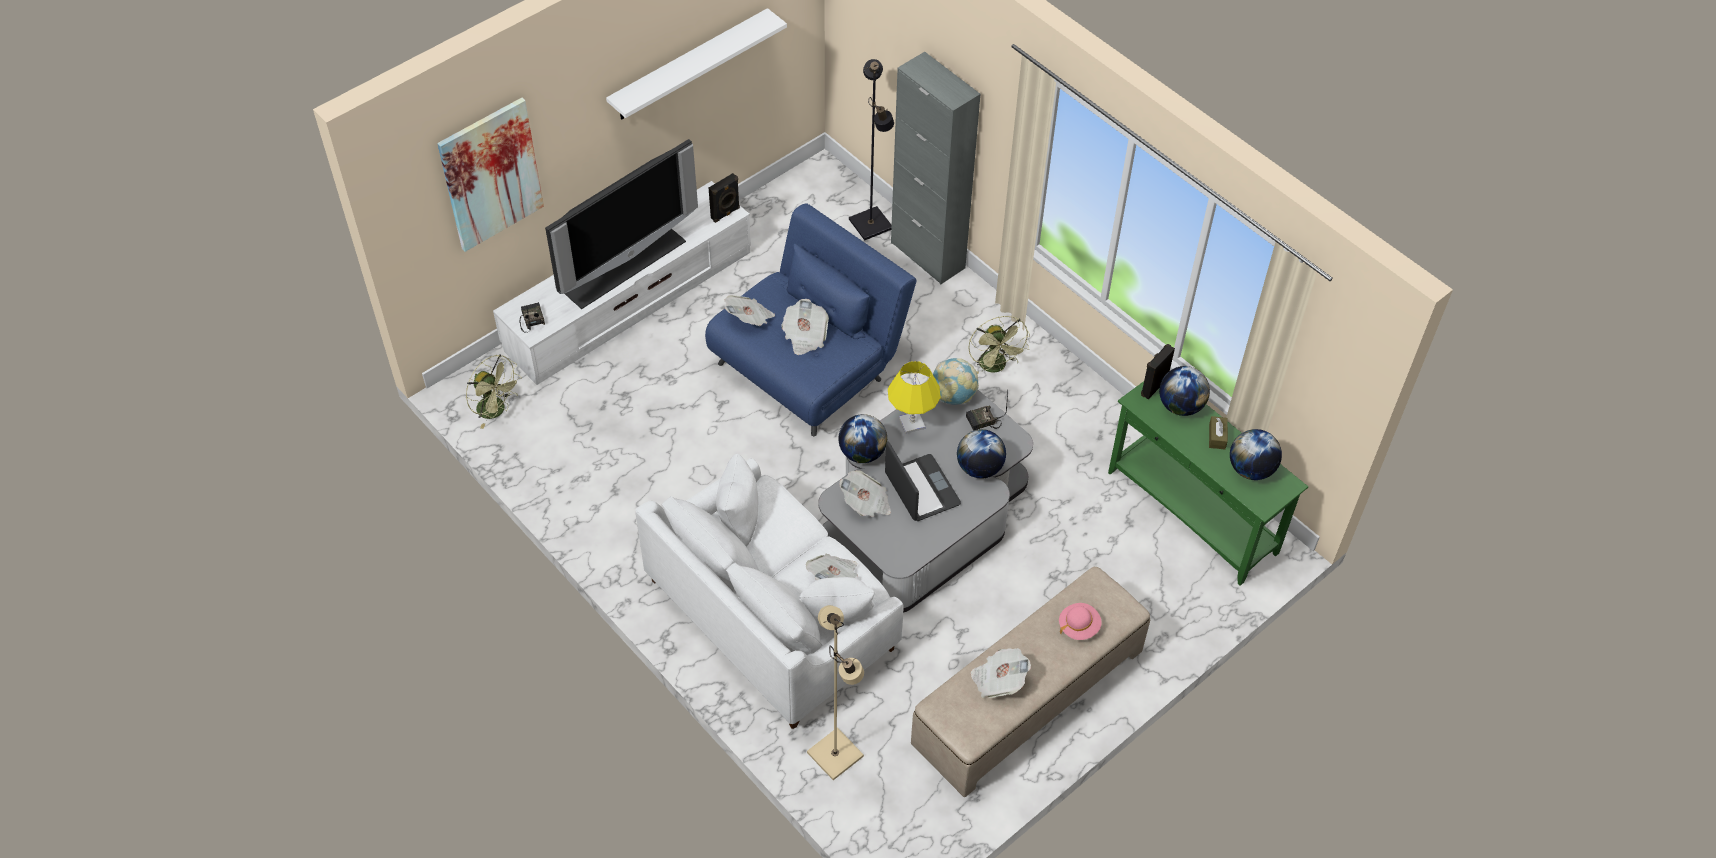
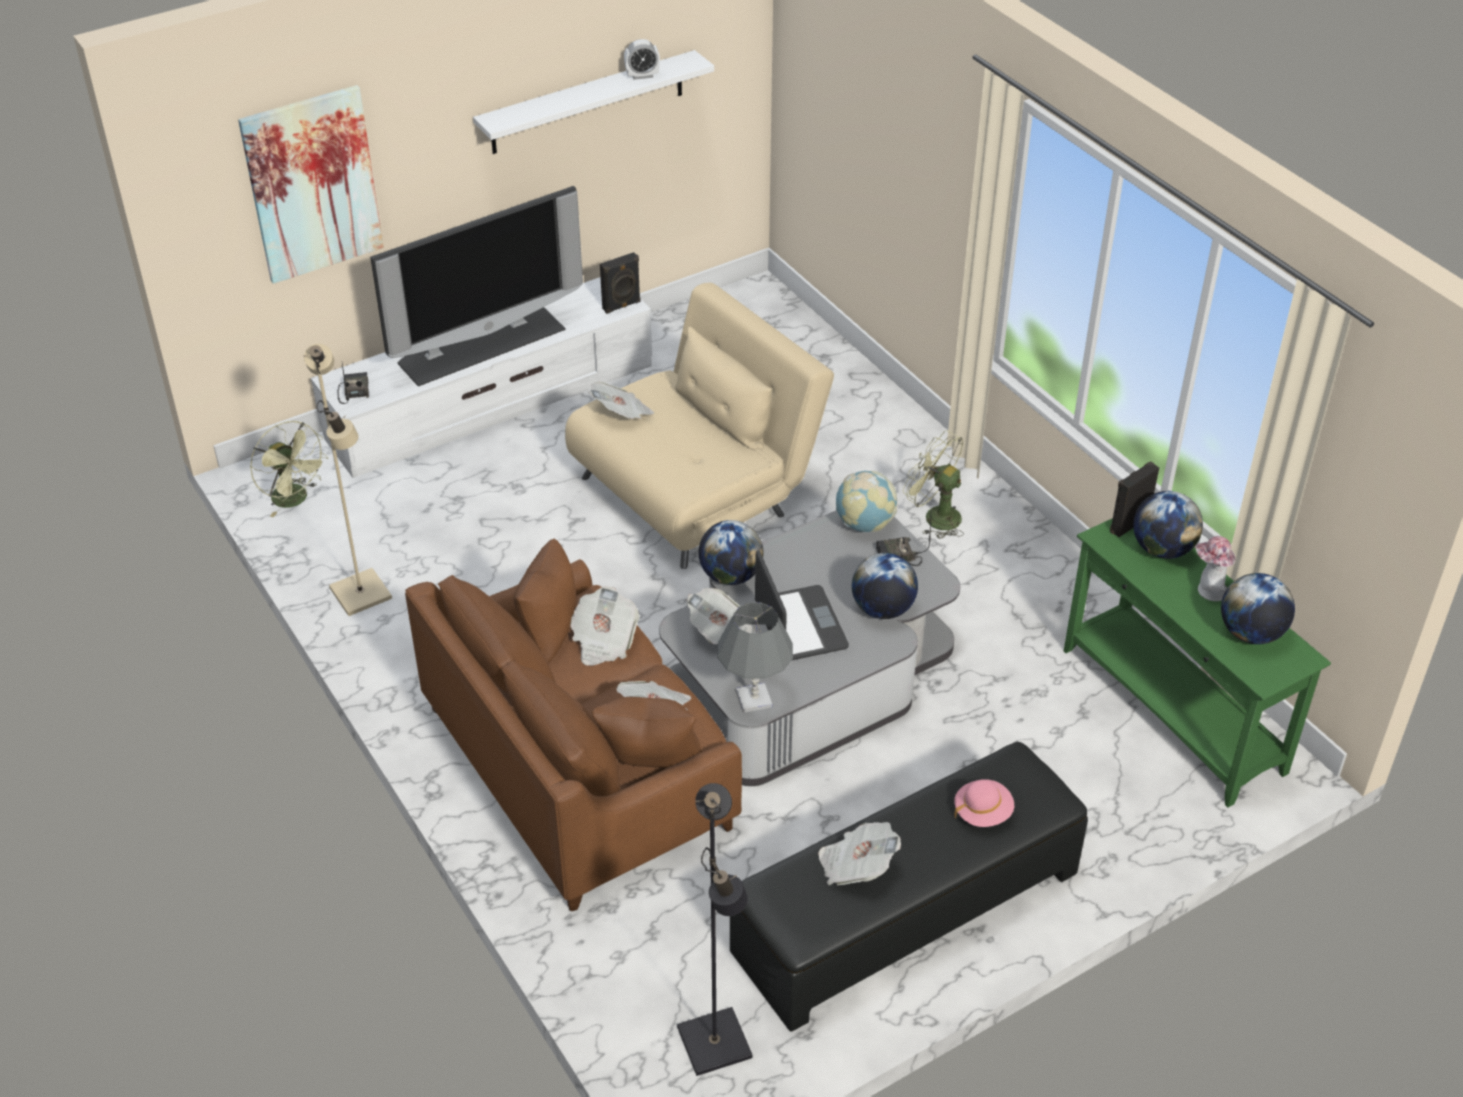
camera: 10 degrees right, 10 degrees down
(732, 40) = (642, 76): none -> alarm clock
(774, 614) = (581, 767): white sofa -> brown sofa
(805, 336) = (686, 439): newspaper -> newspaper (603, 641)
(809, 363) = (697, 488): blue armchair -> beige armchair
(835, 755) = (622, 952): beige floor lamp -> beige floor lamp (360, 593)
(870, 224) = (807, 350): black floor lamp -> black floor lamp (714, 1043)
(900, 555) = (754, 699): none -> grey table lamp
(912, 423) = (803, 549): yellow table lamp -> none
(927, 255) = (871, 389): grey cabinet -> none
(995, 367) = (935, 516): green fan -> green fan turned 135 degrees clockwise
(1028, 698) = (905, 913): beige bench -> black bench
(1217, 436) = (1208, 590): brown tissue box -> hat

